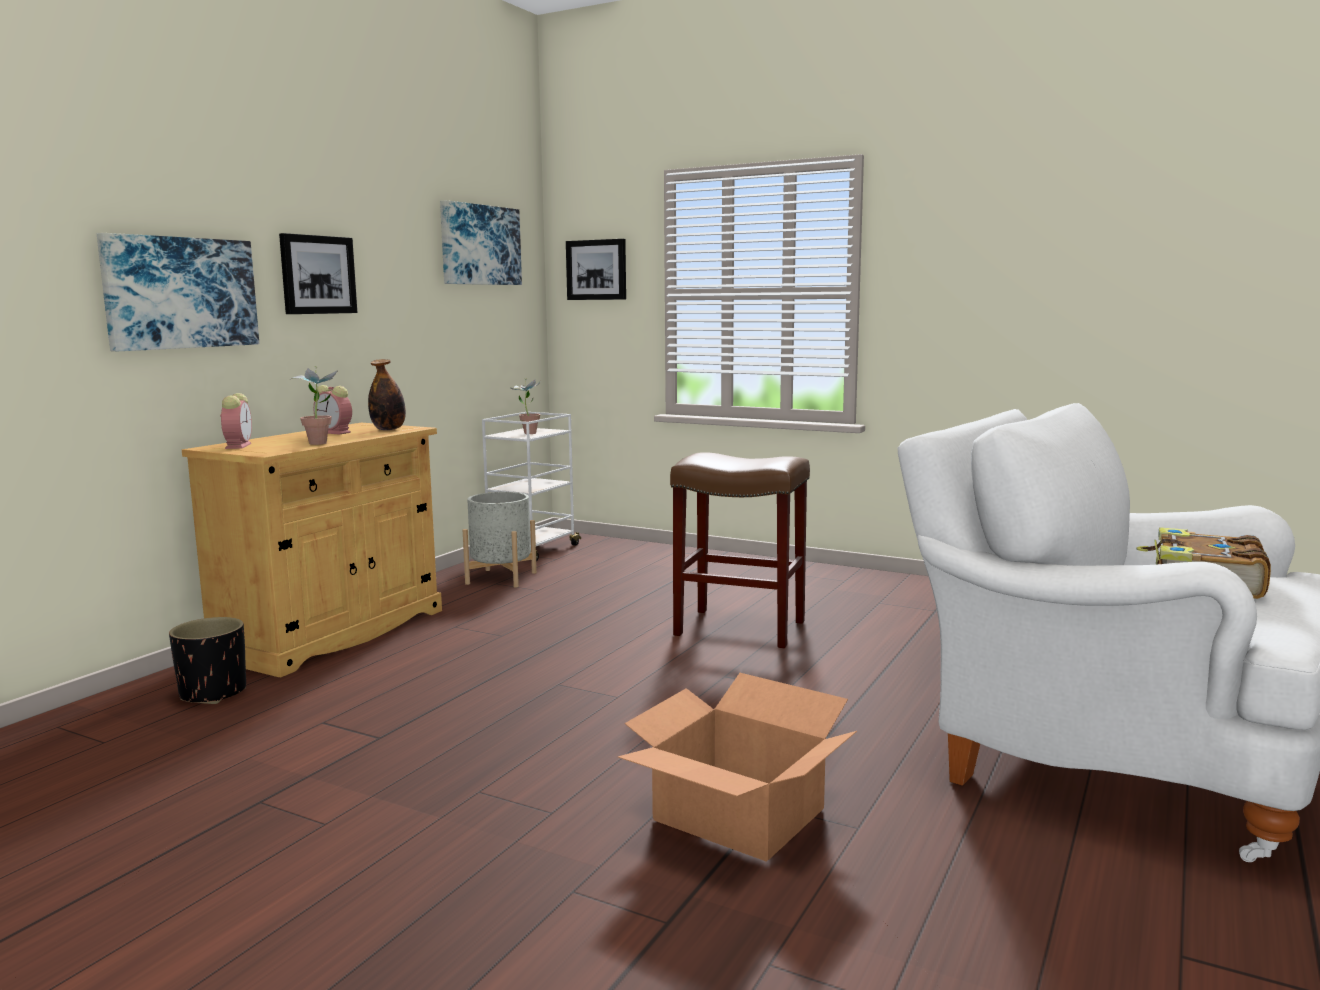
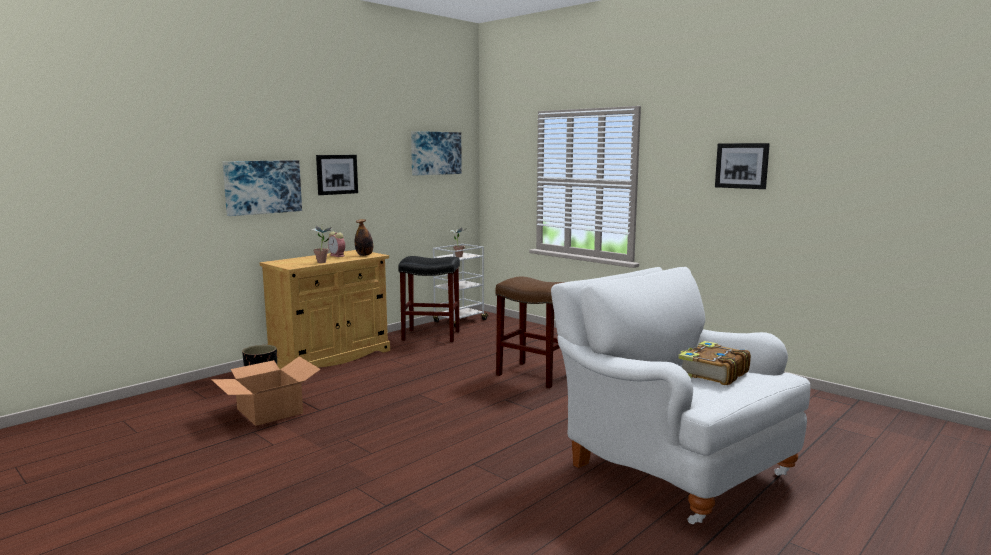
camera: 15 degrees right, 0 degrees up
(238, 446) = (285, 262): alarm clock -> none
(501, 578) = (432, 335): grey planter -> black stool
(597, 270) = (504, 165): picture -> picture (742, 165)
(738, 815) = (454, 466): cardboard box -> cardboard box (269, 411)

